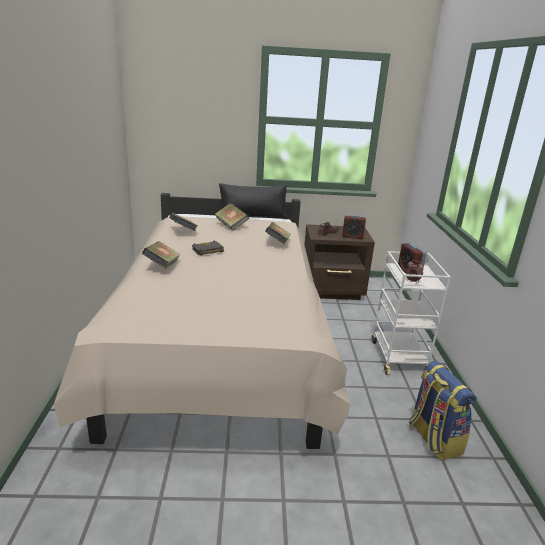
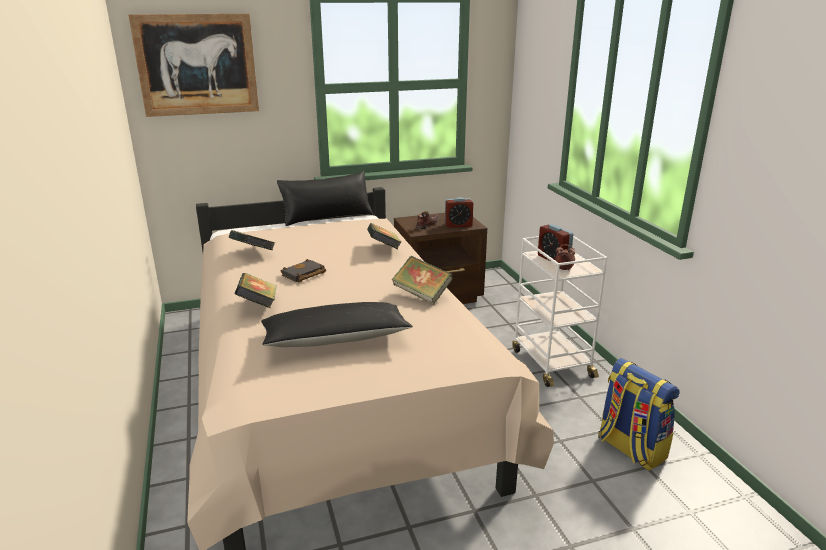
camera: 15 degrees left, 0 degrees up
(175, 93) = (197, 65): none -> picture
(199, 298) = (335, 339): none -> black pillow
(231, 226) = (311, 235): book -> book (422, 294)

